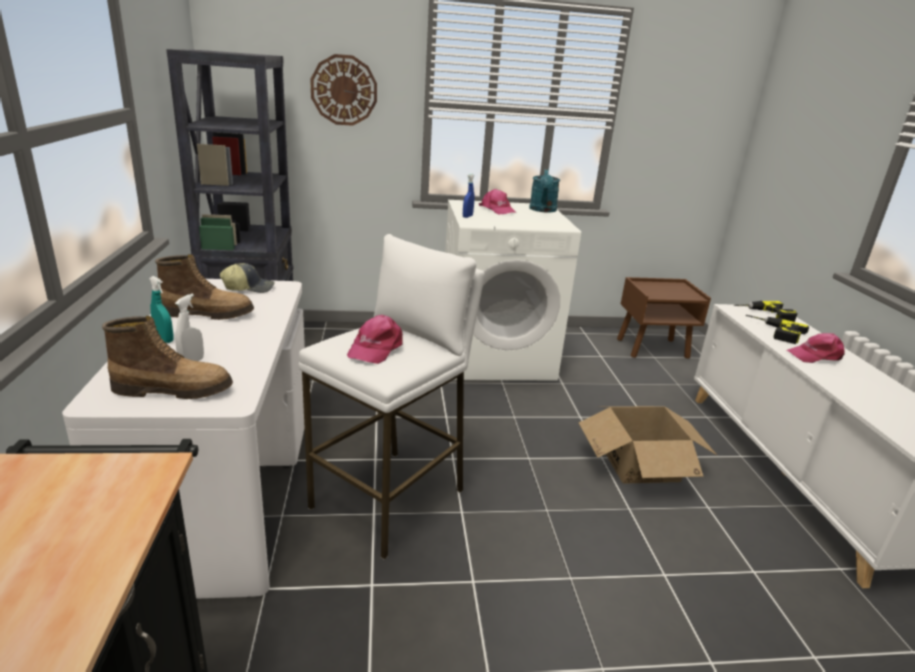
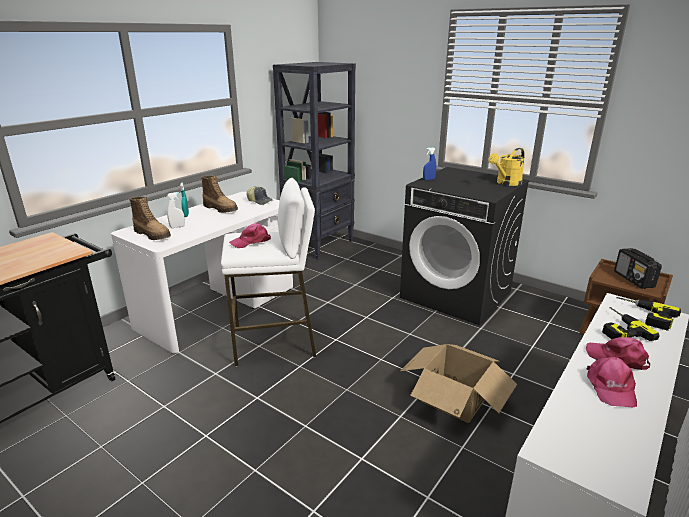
camera: 45 degrees right, 0 degrees up
(344, 90) = (393, 84): wall clock -> none
(496, 356) = (456, 295): white washing machine -> black washing machine
(497, 210) = (466, 178): pink cap -> pink cap (610, 387)
(543, 210) = (506, 183): turquoise watering can -> yellow watering can
(670, 290) = (634, 280): none -> radio

